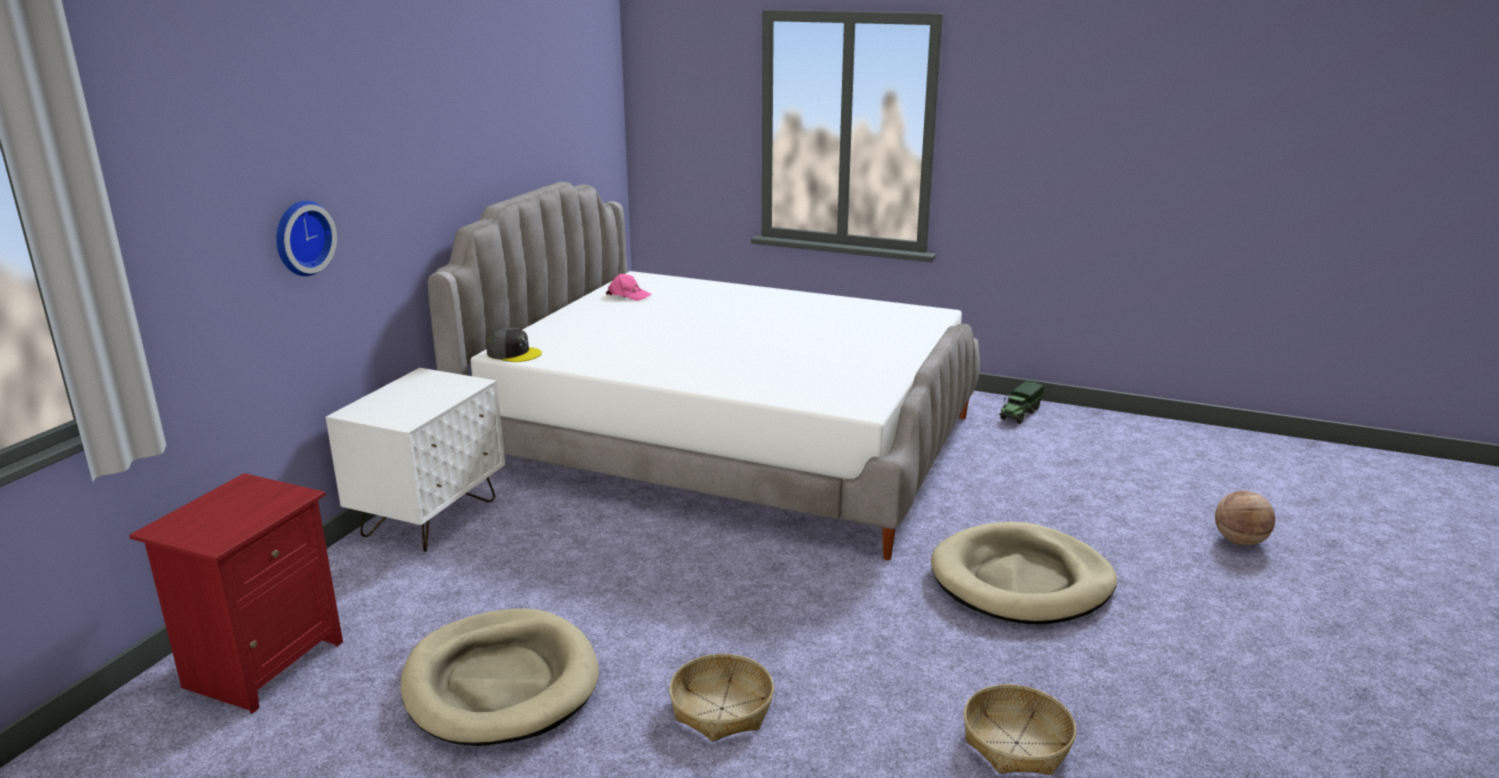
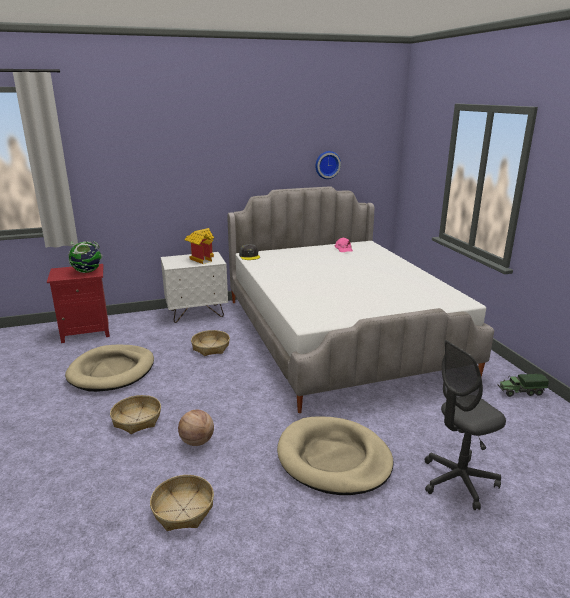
camera: 50 degrees right, 0 degrees up
(261, 500) = (87, 271): none -> globe
(301, 237) = (159, 184): wall clock -> wall clock (327, 164)
(426, 389) = (201, 259): none -> toy house
(588, 553) = (211, 348): none -> basket
(1139, 527) = (458, 481): none -> grey office chair
(1239, 541) = (510, 532): basketball -> basketball (197, 442)

